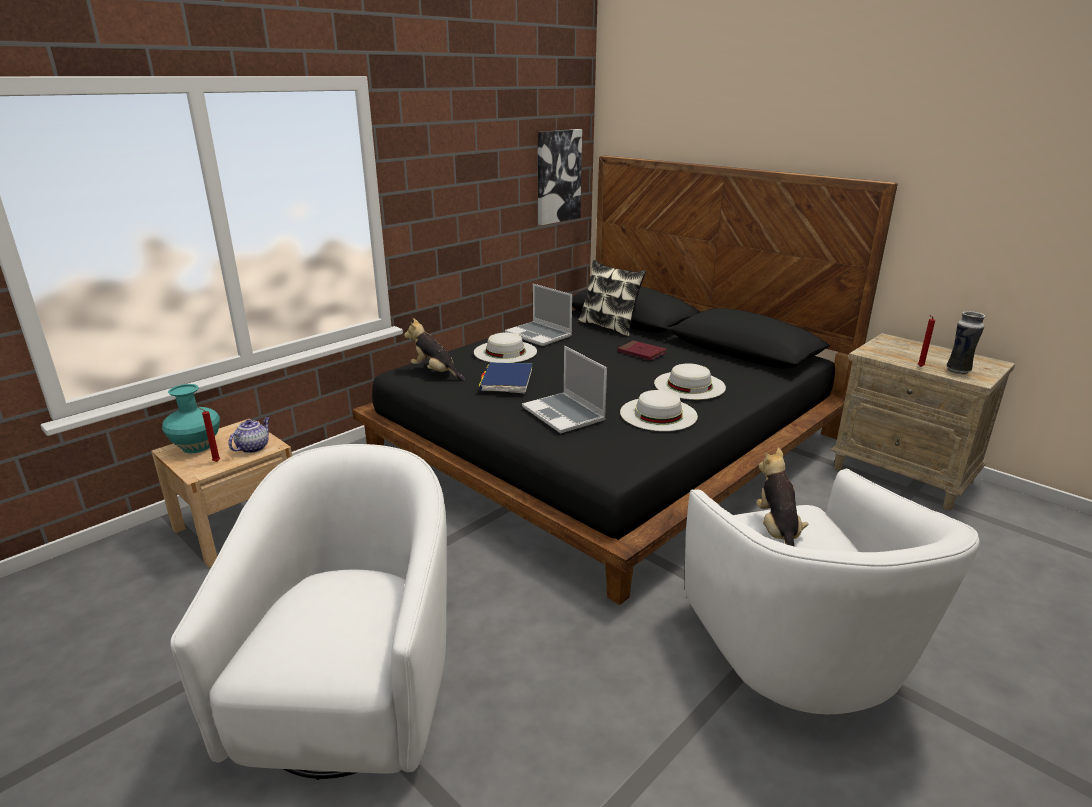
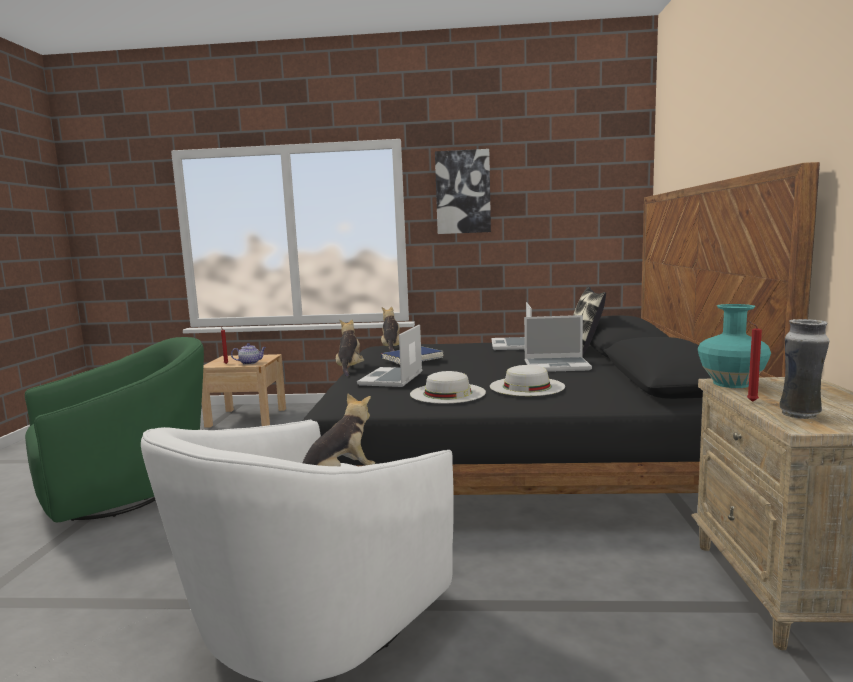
camera: 50 degrees right, 15 degrees down
(196, 447) = (236, 358): turquoise vase -> turquoise vase (730, 383)
(352, 692) = (128, 492): white armchair -> green armchair
(475, 416) = (349, 369): none -> plush toy
(505, 351) = (457, 347): white hat -> none
(557, 176) = (599, 217): picture -> picture (463, 192)
(641, 353) = (557, 366): red book -> laptop

